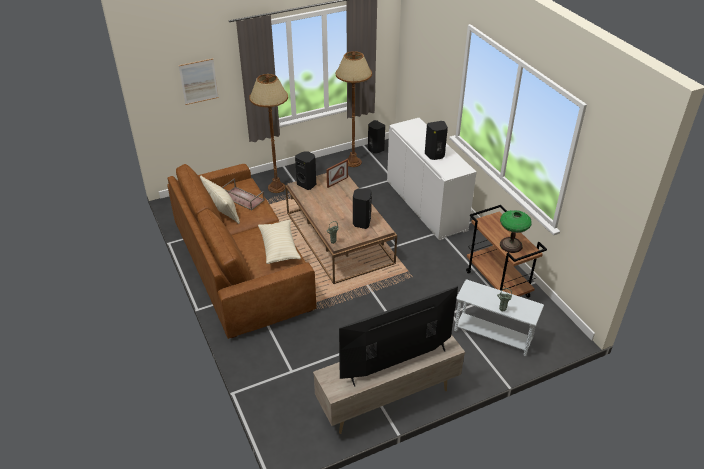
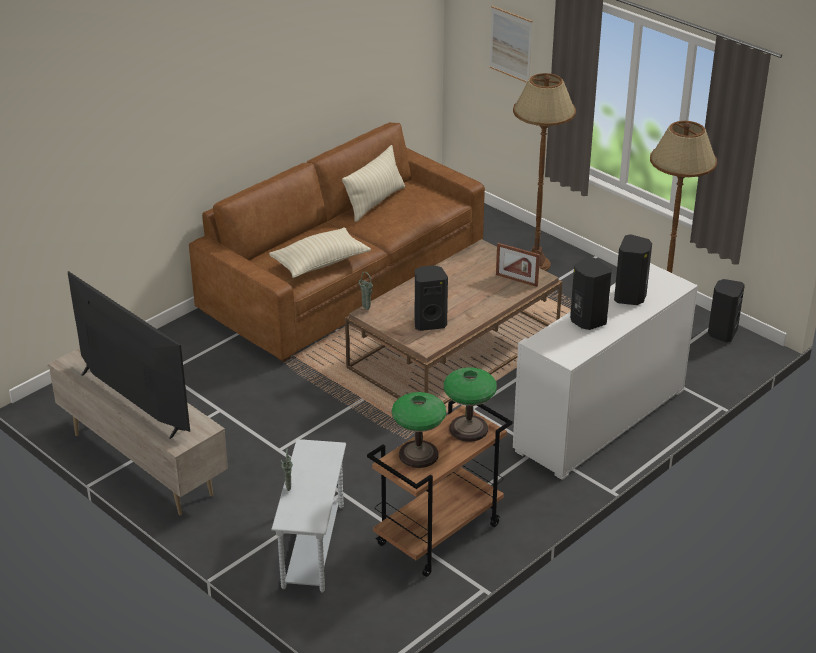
camera: 70 degrees right, 5 degrees down
(242, 198) = (410, 208): brown tray -> none
(307, 184) = (491, 255): black speaker -> black speaker (630, 297)
(494, 223) = (469, 429): none -> table lamp

